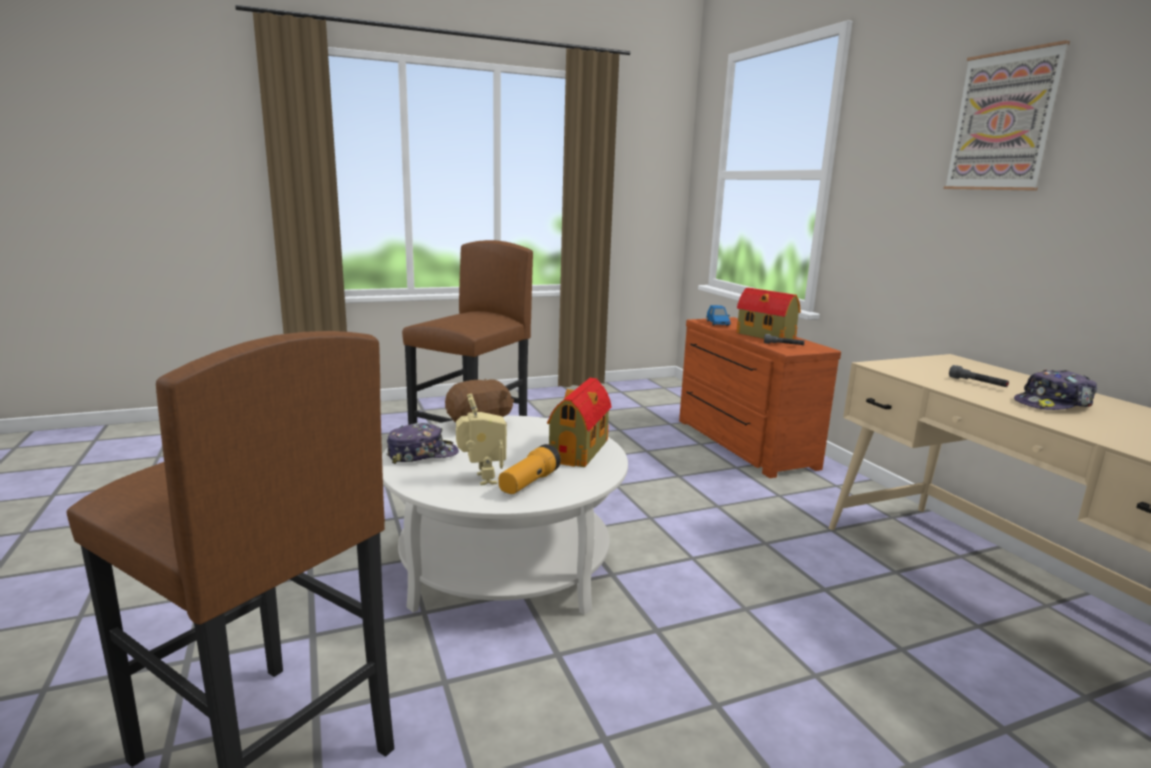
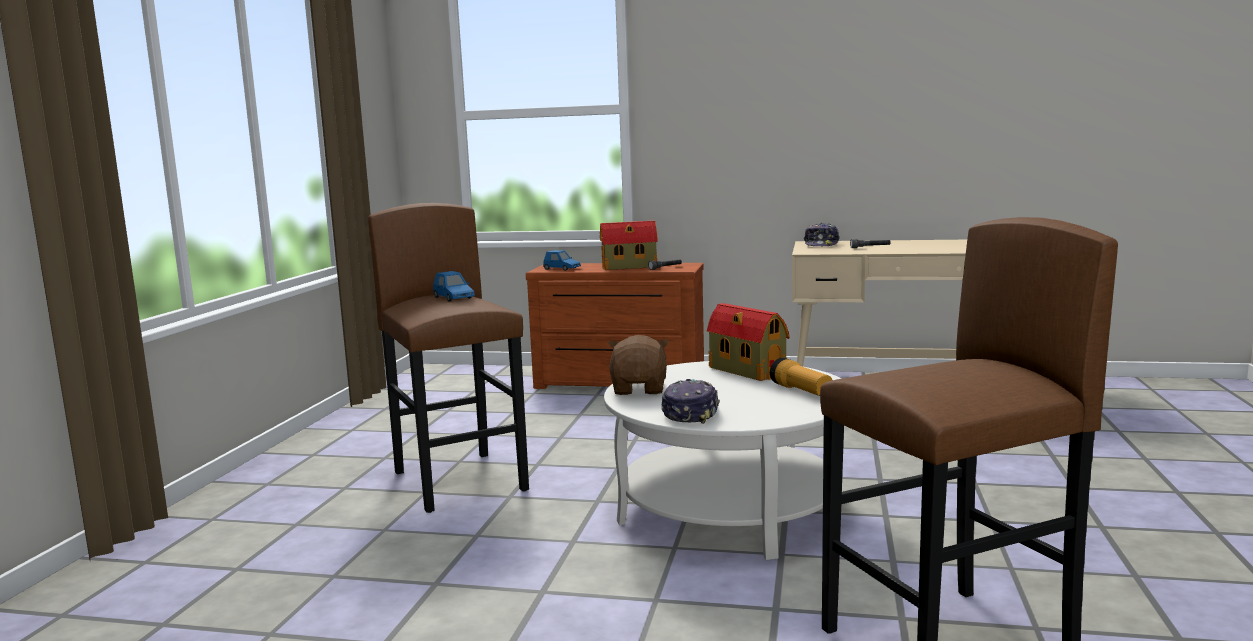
camera: 55 degrees left, 5 degrees down
(475, 316) = (453, 298): none -> blue toy car
(481, 479) = (776, 402): toy robot -> none
(1003, 122) = (797, 63): picture -> none
(1053, 404) = (923, 246): cap -> cap (821, 244)

